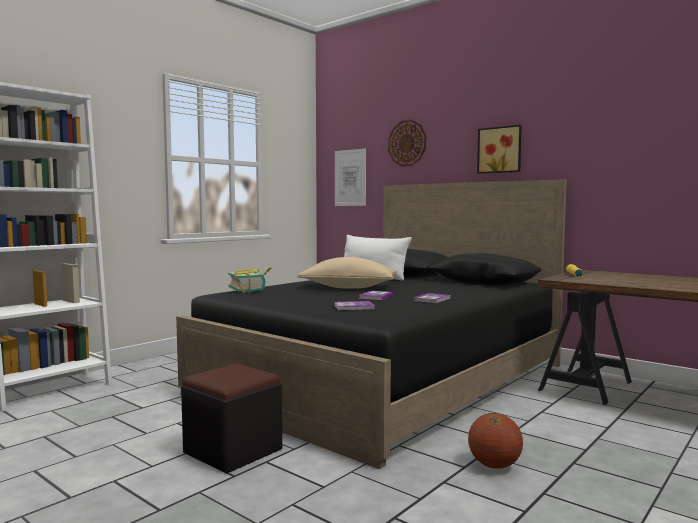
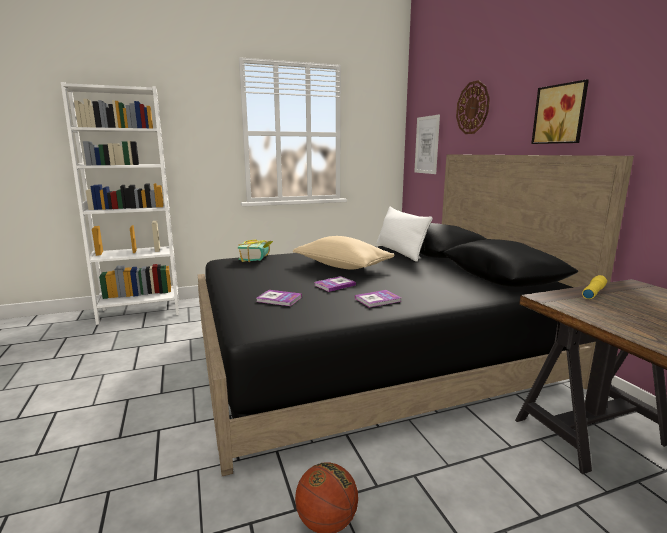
camera: 30 degrees right, 10 degrees up
(233, 451) = (155, 408): black ottoman -> none

